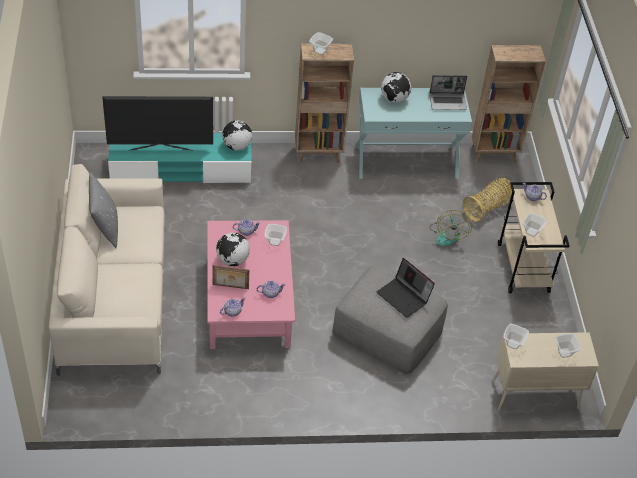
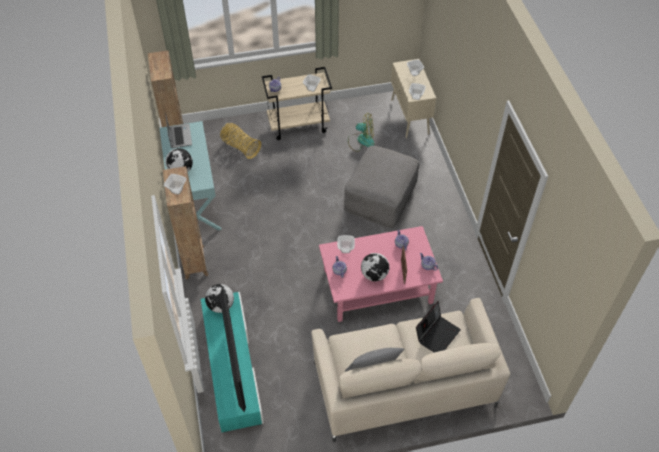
camera: 95 degrees left, 5 degrees up
(404, 297) = (380, 163): laptop -> laptop (437, 334)
(448, 234) = (274, 168): fan -> fan (361, 140)

